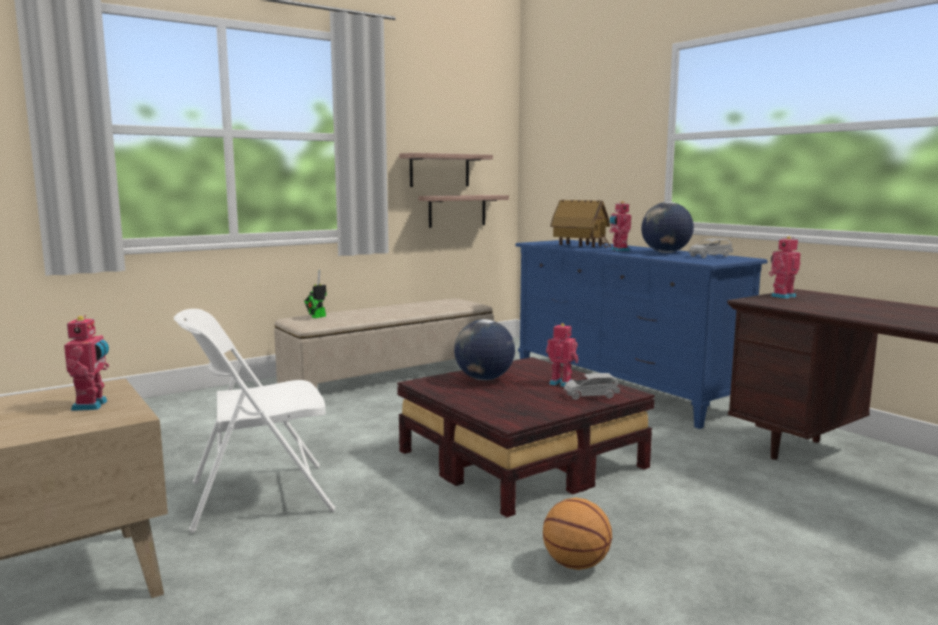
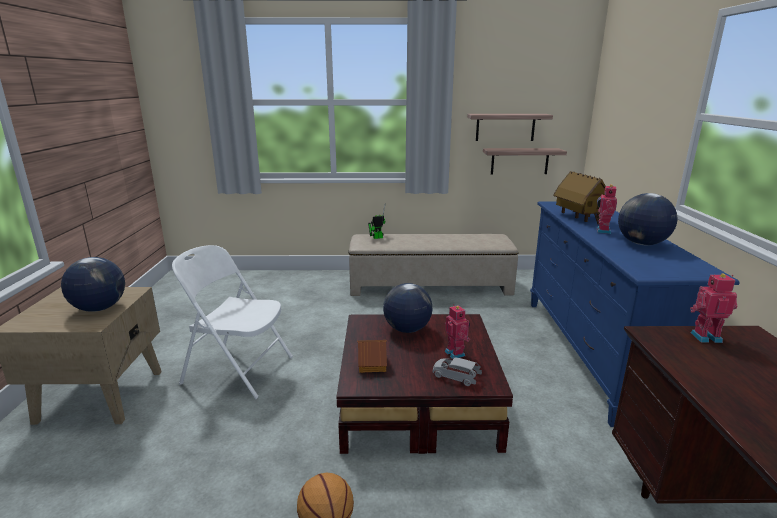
camera: 35 degrees right, 10 degrees up
(92, 405) = (100, 308): toy robot -> globe
(497, 406) = (371, 364): none -> toy house
(709, 256) = (674, 261): grey toy car -> none

